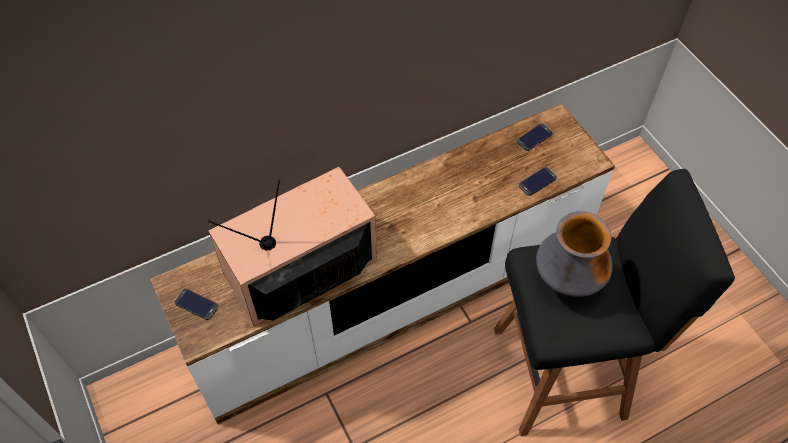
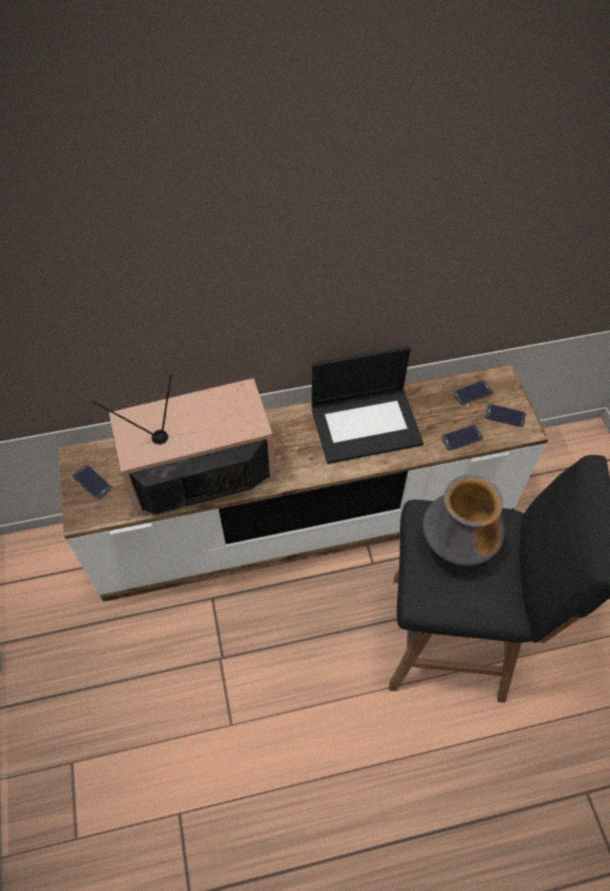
camera: 15 degrees right, 0 degrees up
(446, 188) = (366, 424): none -> laptop
(570, 152) = (505, 415): none -> phone

